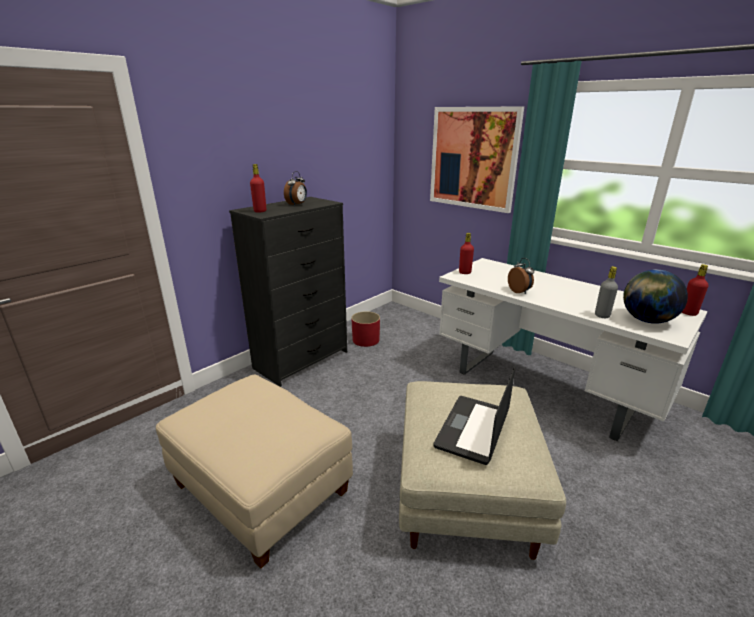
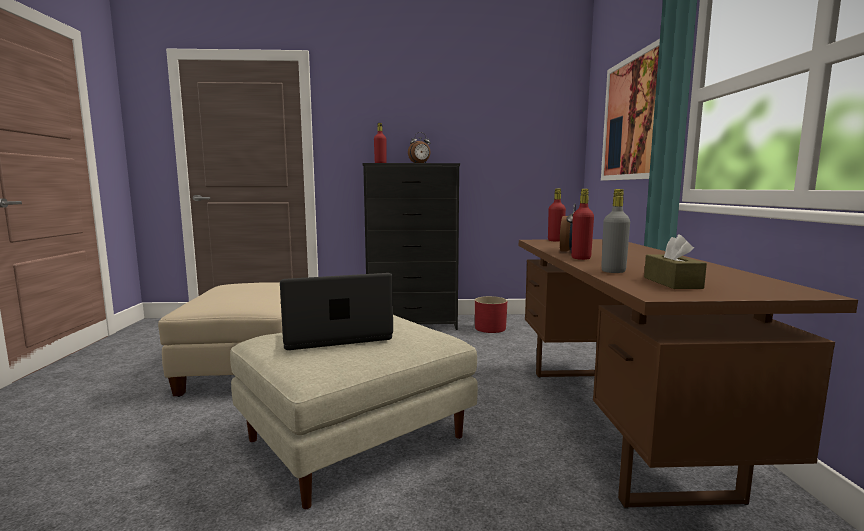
camera: 45 degrees right, 15 degrees down
(543, 389) = (617, 423): white desk -> brown desk
(647, 320) = (672, 283): globe -> brown tissue box
(688, 313) = (795, 293): red bottle -> red bottle (581, 258)

